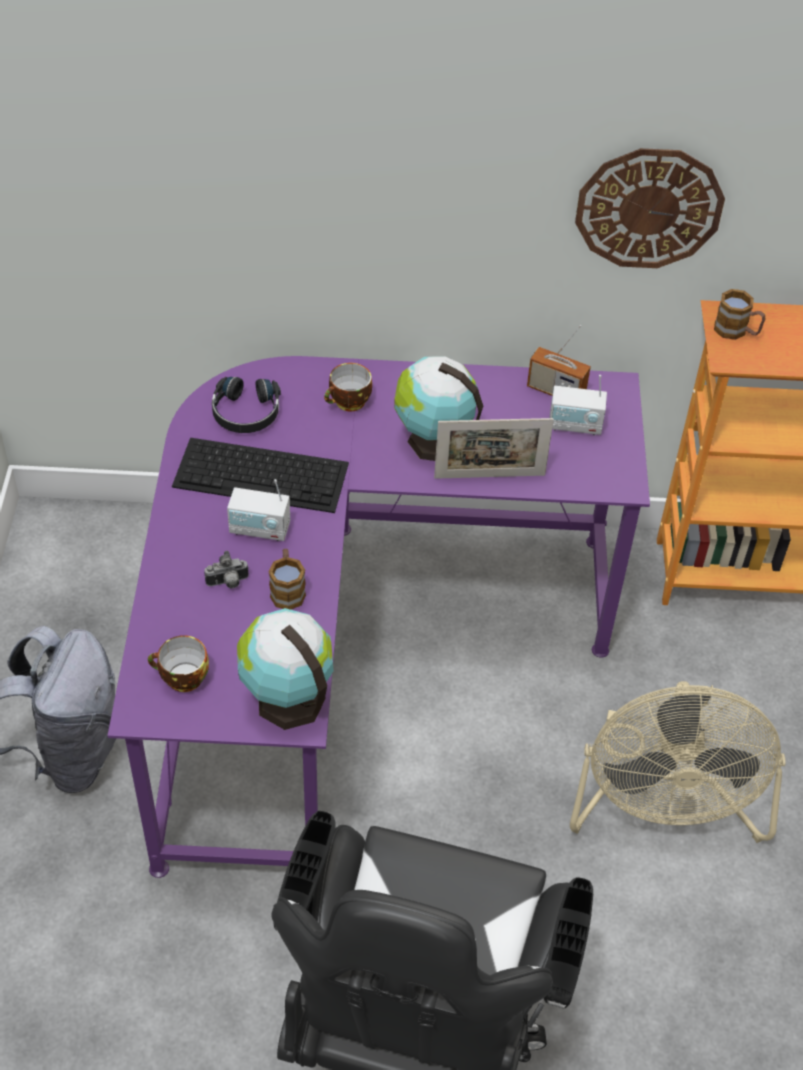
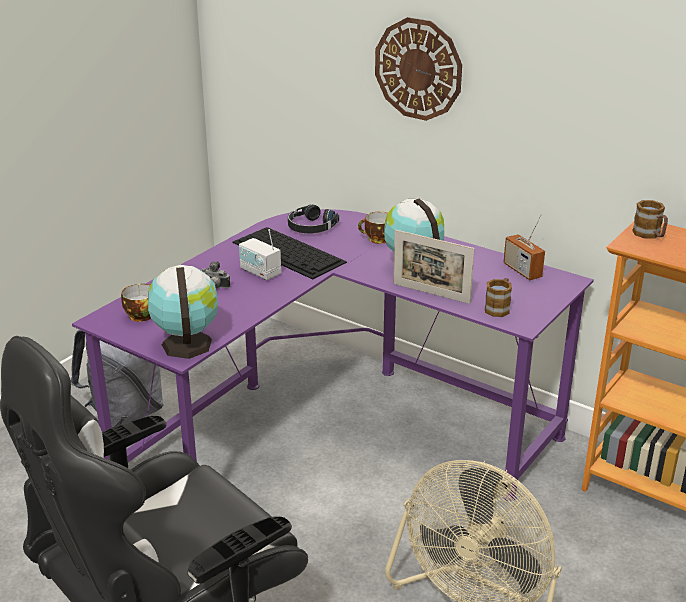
camera: 35 degrees right, 20 degrees down
(287, 589) = (244, 300): mug -> mug (499, 308)
(575, 425) = (518, 288): radio -> none
(649, 208) = (602, 128): wall clock -> wall clock (418, 69)

